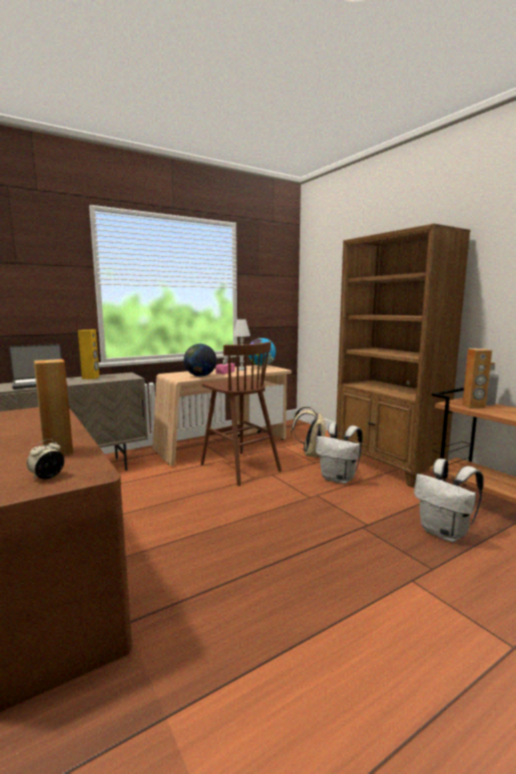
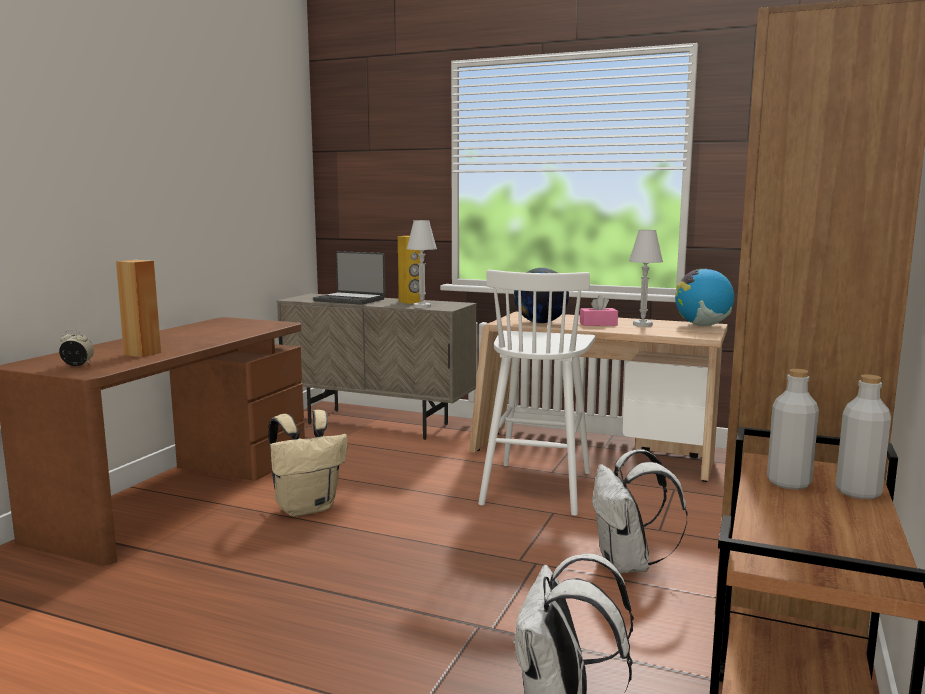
camera: 55 degrees right, 0 degrees up
(114, 379) = (422, 307): none -> white table lamp
(239, 467) = (537, 487): brown stool -> white stool
(310, 454) = (688, 517): beige backpack -> beige backpack (307, 508)
(473, 406) = (788, 483): brown speaker -> grey bottle

